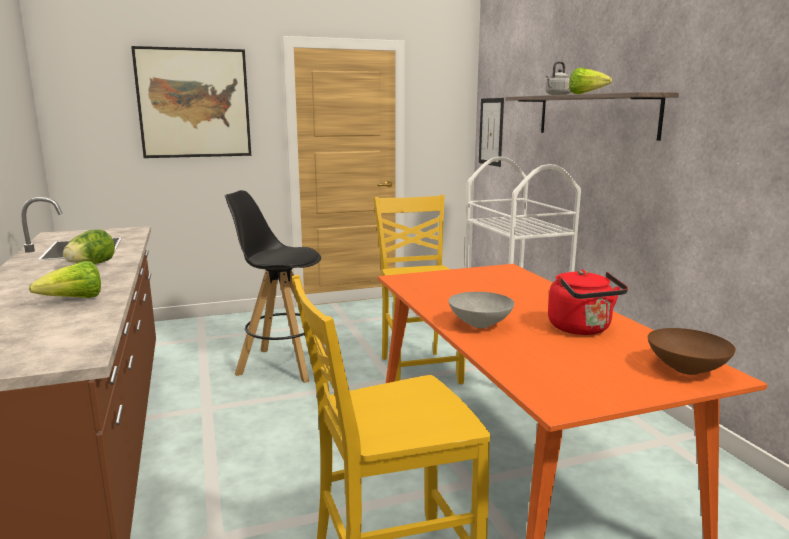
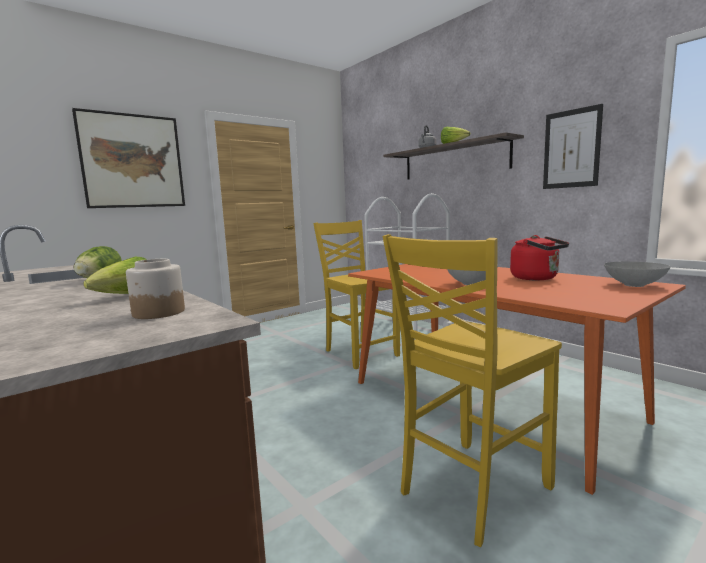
camera: 20 degrees left, 5 degrees down
(61, 332) = (158, 312): none -> jar
(282, 365) = (249, 368): black stool -> none
(491, 132) = (360, 186): picture -> picture (571, 149)
(687, 369) = (634, 285): brown bowl -> grey bowl

